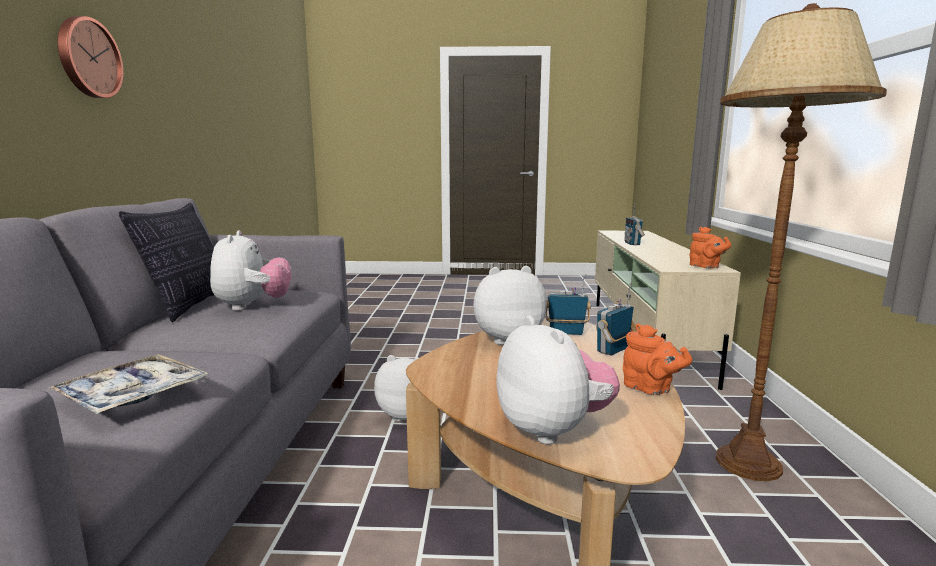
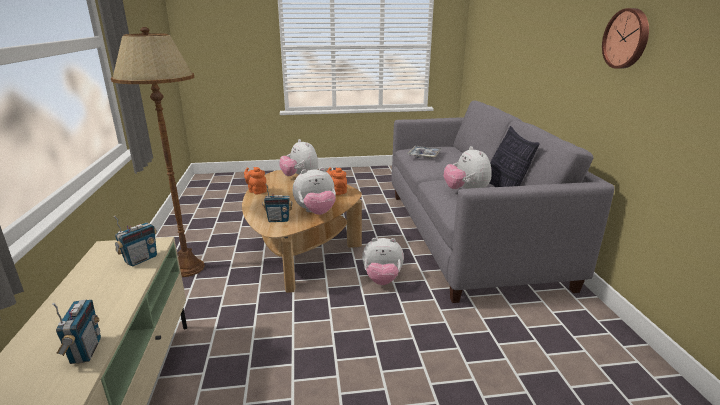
camera: 170 degrees right, 10 degrees up
(613, 350) = (258, 209): radio -> radio (141, 259)
(706, 267) = (112, 250): orange teapot -> orange teapot (337, 191)

